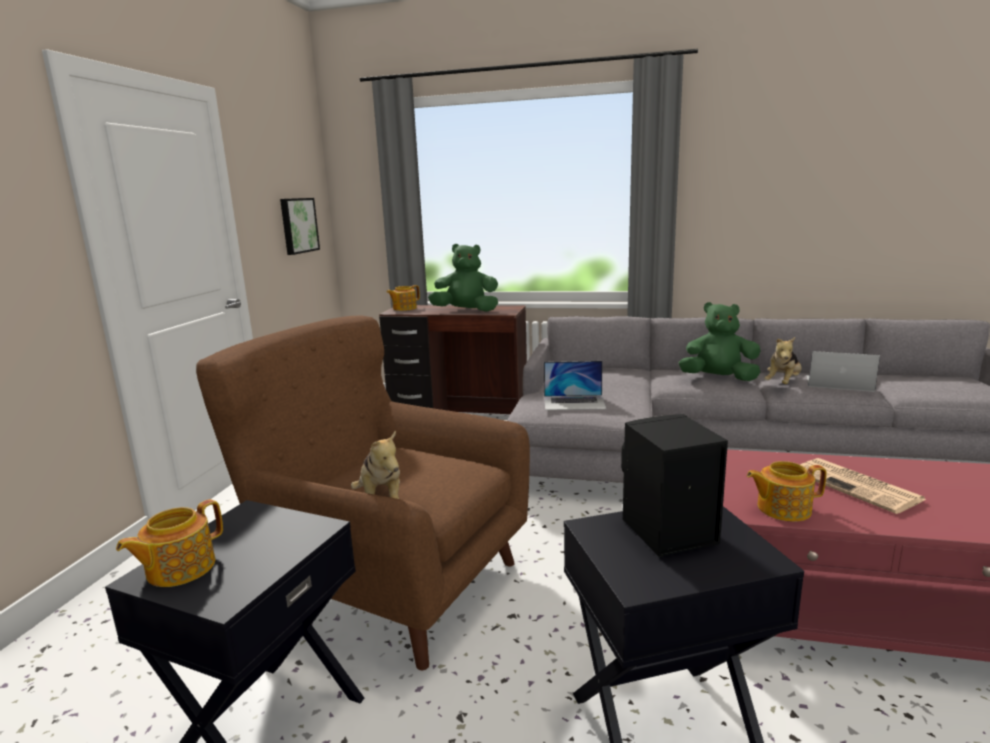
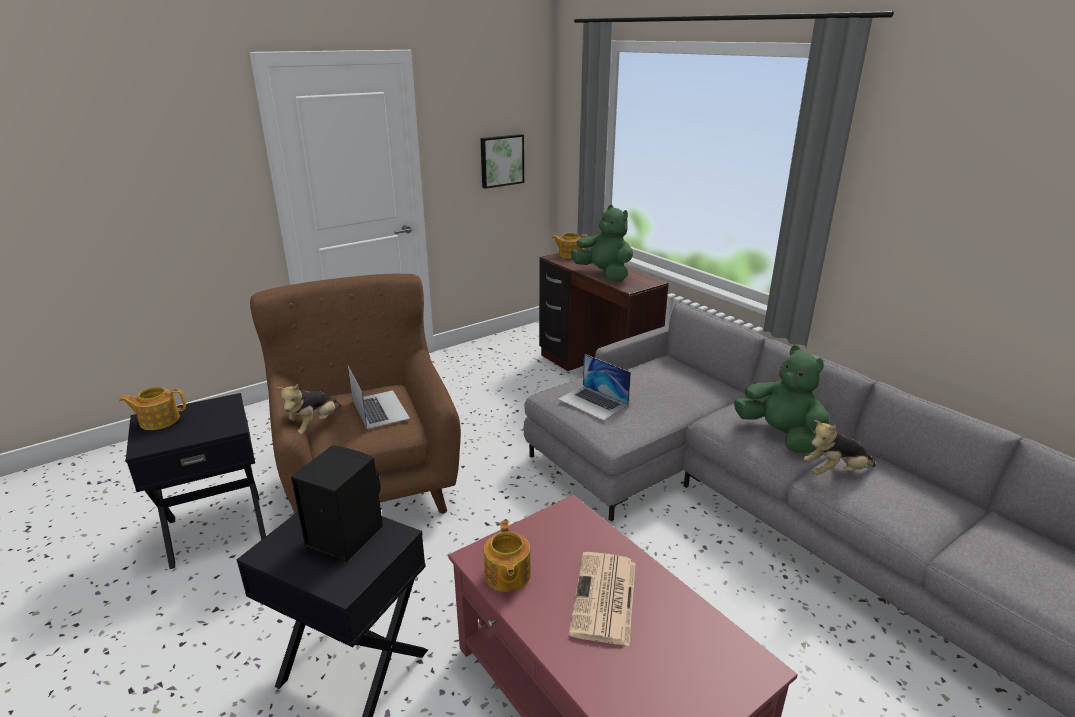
camera: 40 degrees right, 10 degrees up
(782, 508) = (507, 575): teapot -> teapot turned 135 degrees counterclockwise
(838, 383) = (899, 503): laptop -> laptop (380, 409)

